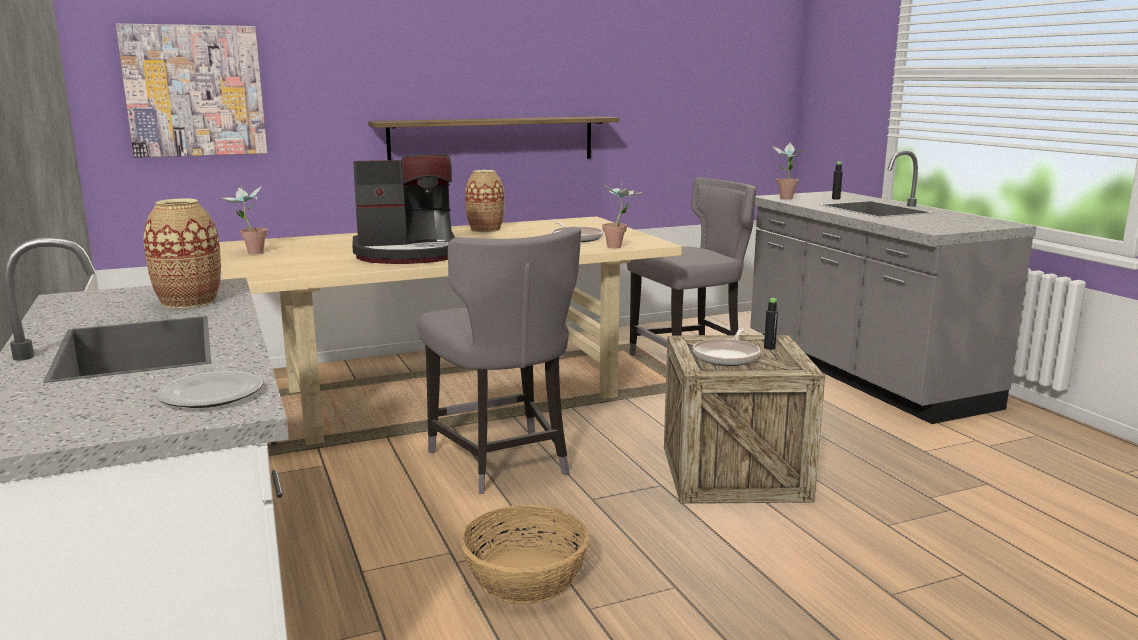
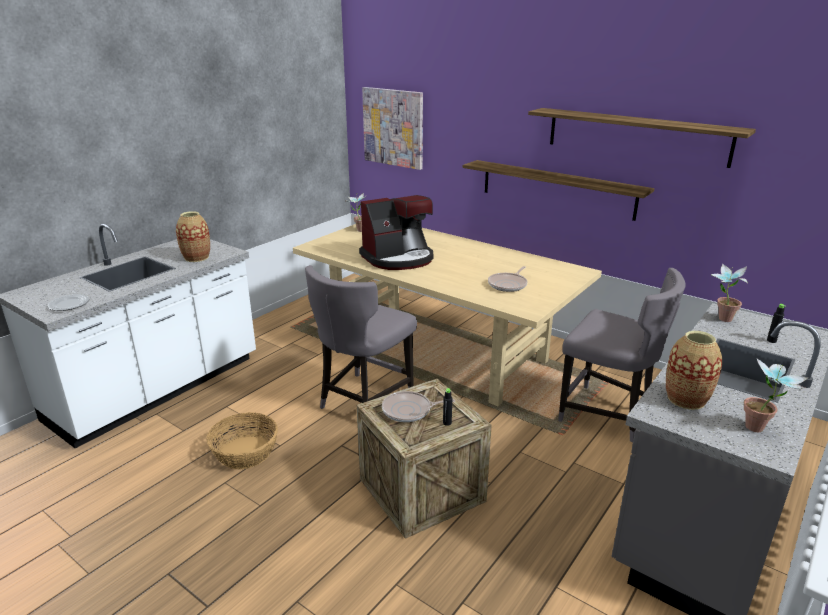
camera: 60 degrees right, 10 degrees up
(407, 254) = (398, 258): coffee machine -> coffee machine turned 75 degrees counterclockwise
(485, 229) = (495, 255): vase -> vase (686, 399)
(577, 60) = (636, 136): none -> shelf
(619, 246) = (500, 303): potted plant -> potted plant (761, 430)

